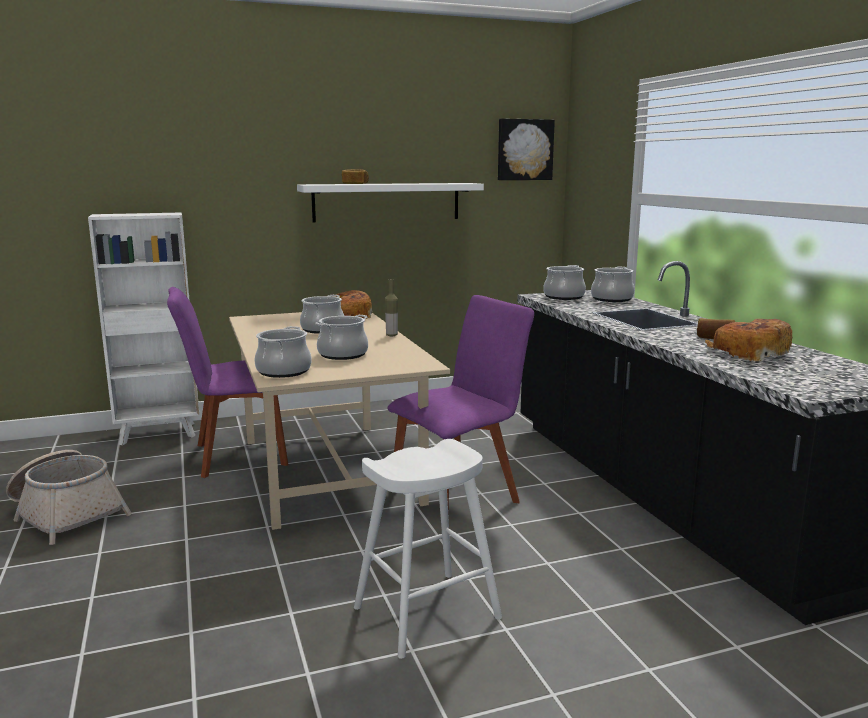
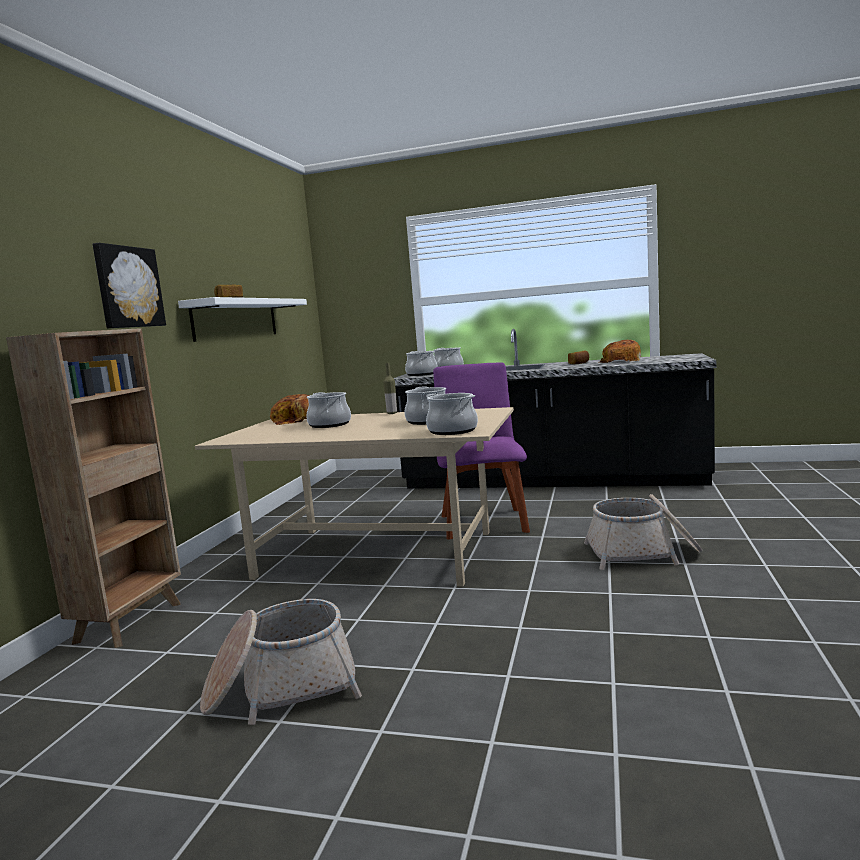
camera: 55 degrees left, 5 degrees down
(159, 434) = (131, 621): white bookcase -> brown bookcase
(235, 456) = (275, 587): purple chair -> none
(427, 613) = (643, 553): white stool -> basket
(524, 150) = (298, 274): picture -> picture (128, 287)

